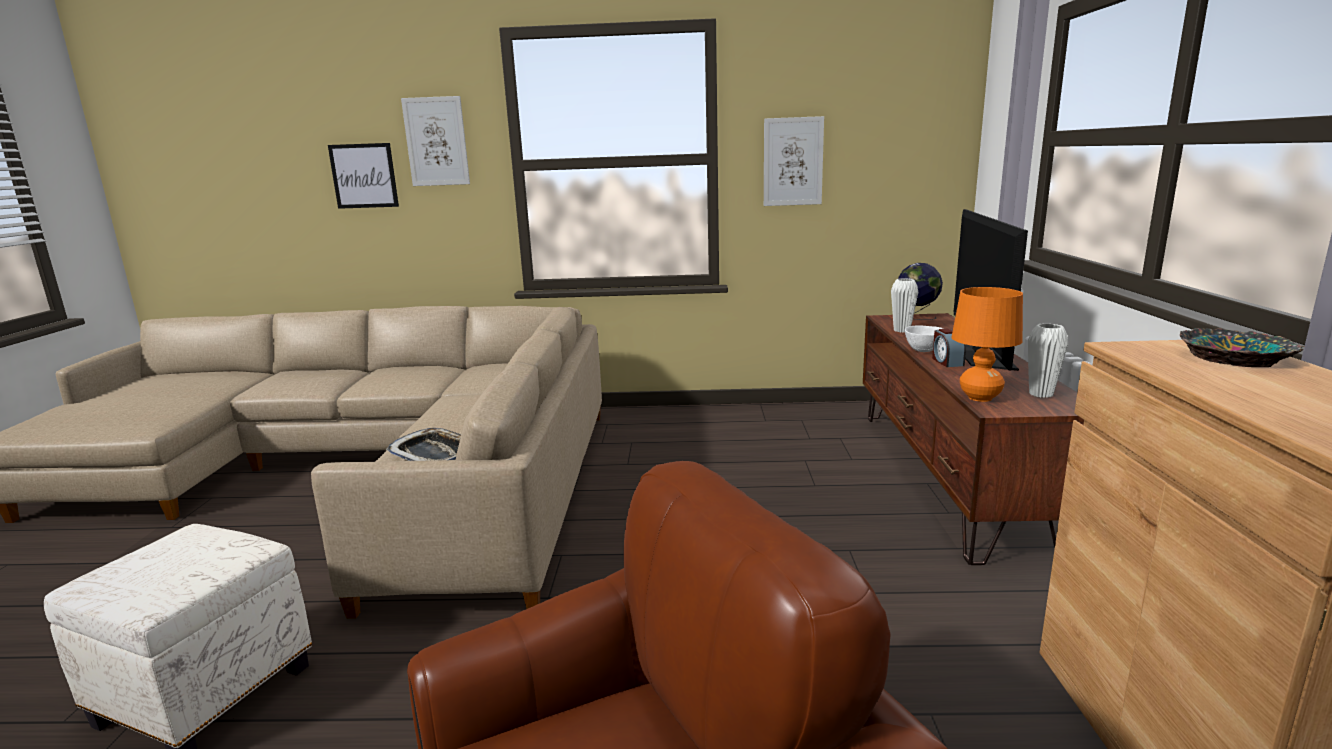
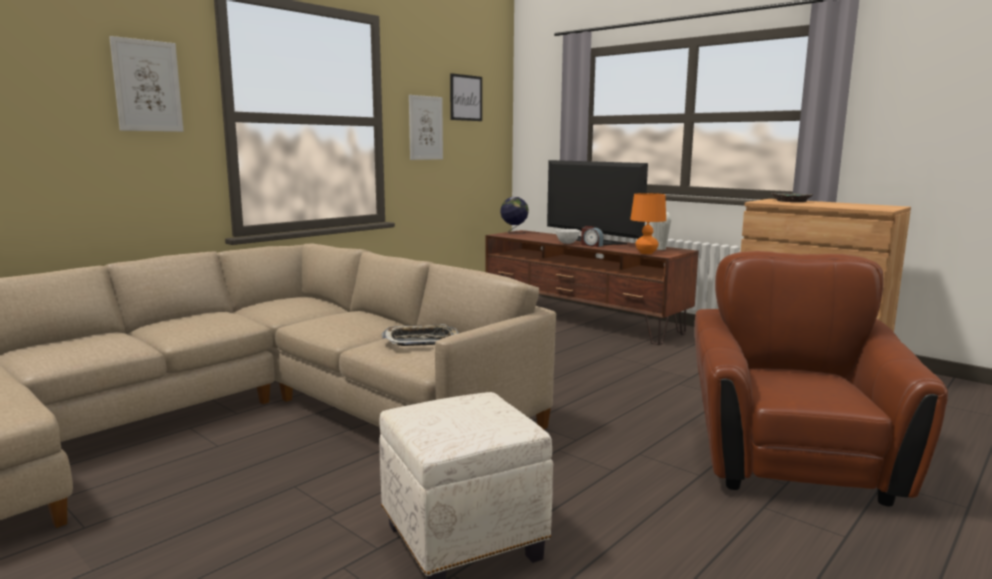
camera: 50 degrees left, 5 degrees down
(364, 176) = (57, 116): picture -> picture (466, 98)
(901, 330) = (528, 238): white vase -> none

